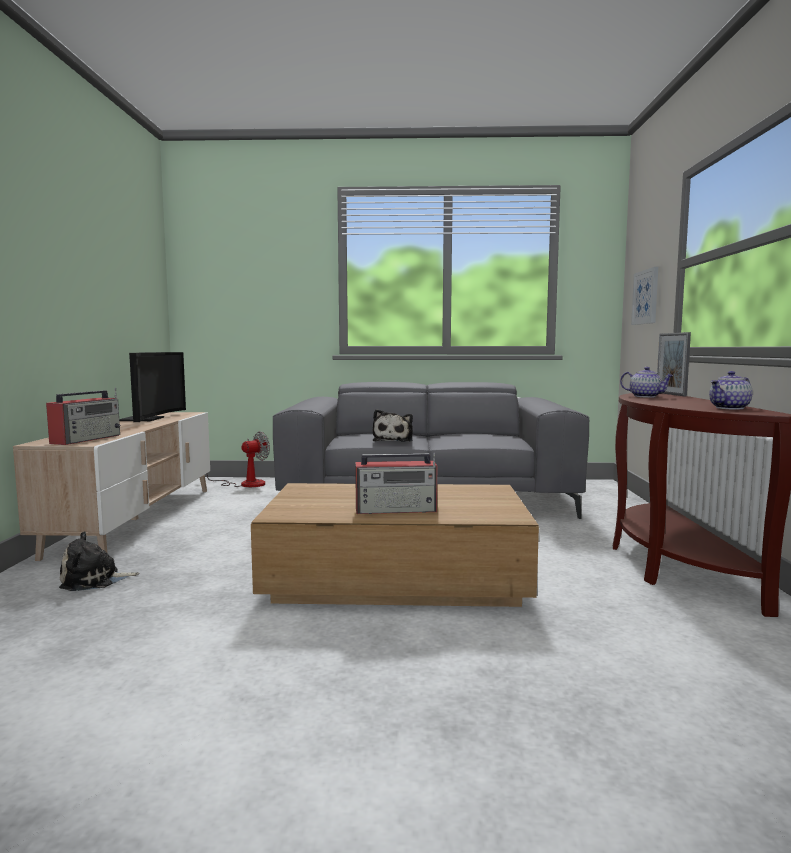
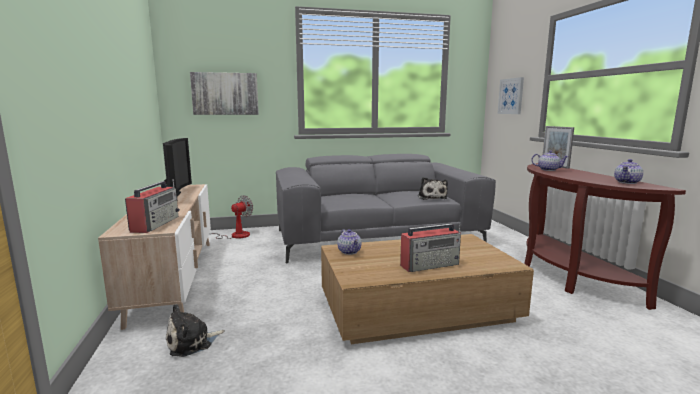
camera: 15 degrees left, 5 degrees up
(247, 301) = (225, 94): none -> picture
(312, 491) = (350, 252): none -> teapot
(394, 440) = (363, 201): plush toy -> plush toy (431, 197)

